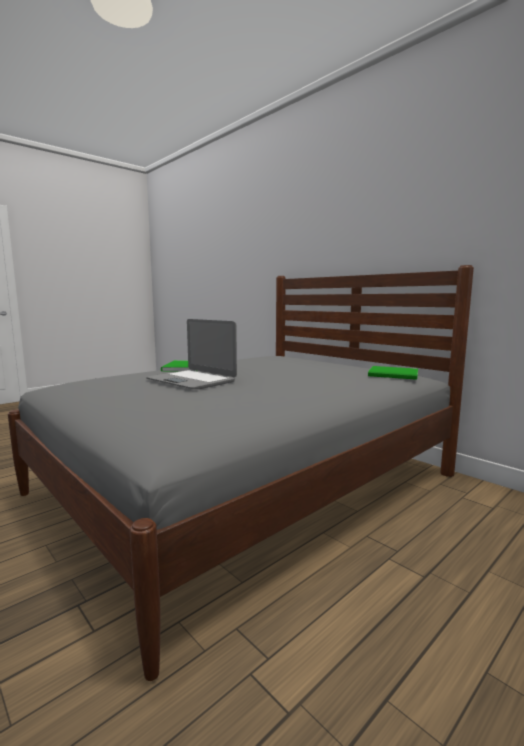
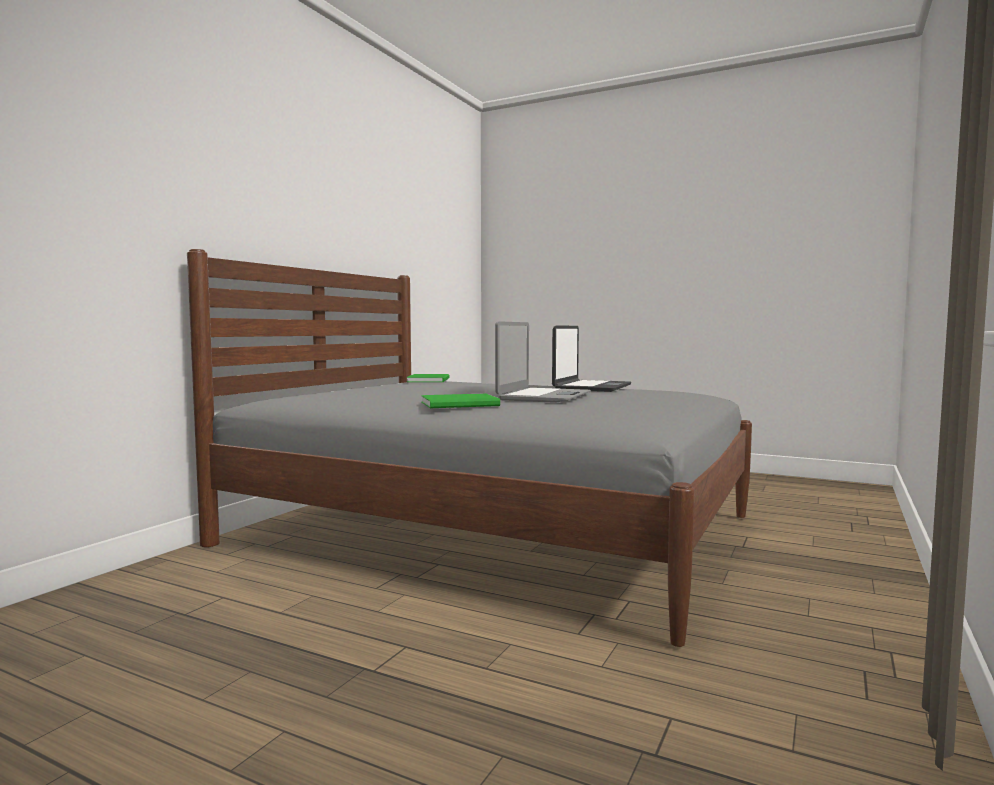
camera: 110 degrees left, 5 degrees down
(254, 400) = (591, 387): none -> laptop

